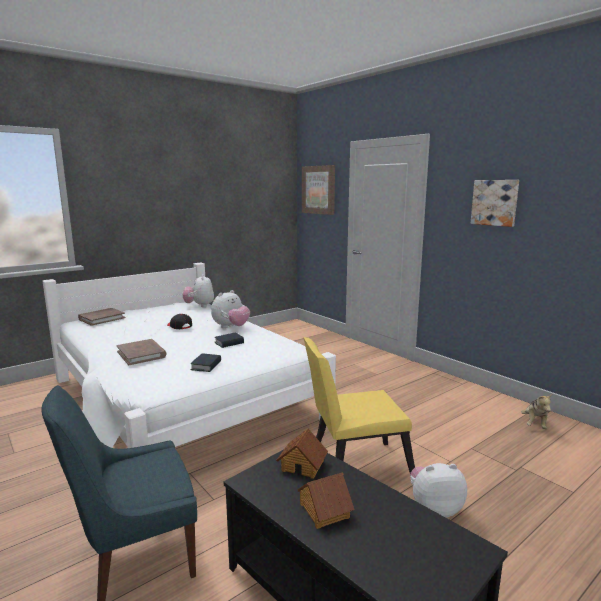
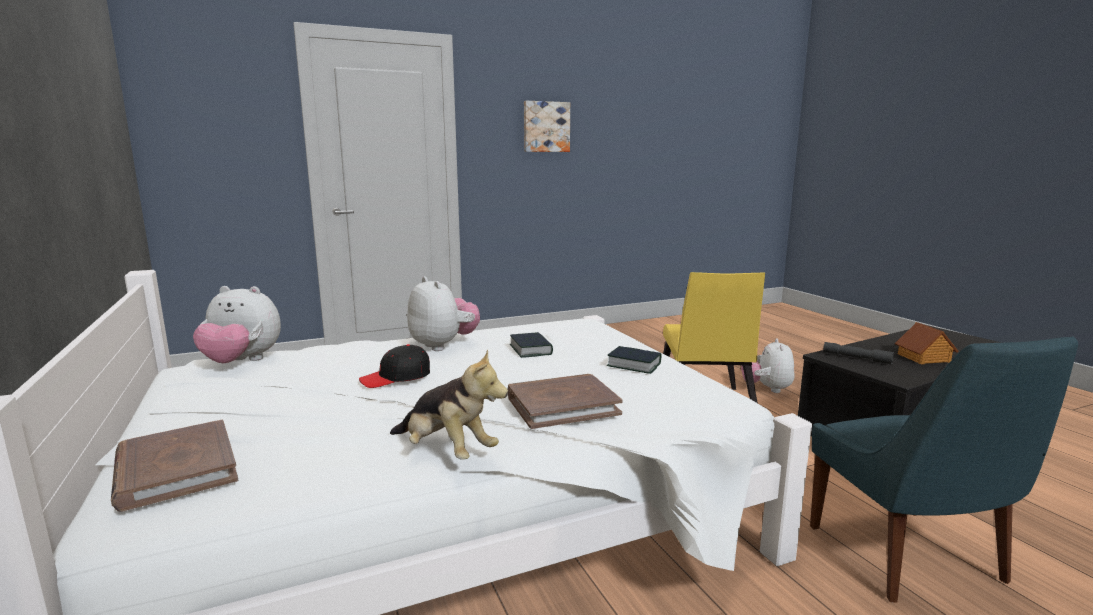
camera: 75 degrees left, 0 degrees up
(303, 465) = (856, 358): toy house -> grey flashlight
(319, 190) = (211, 106): picture -> none
(535, 424) = (635, 332): plush toy -> plush toy (446, 451)

